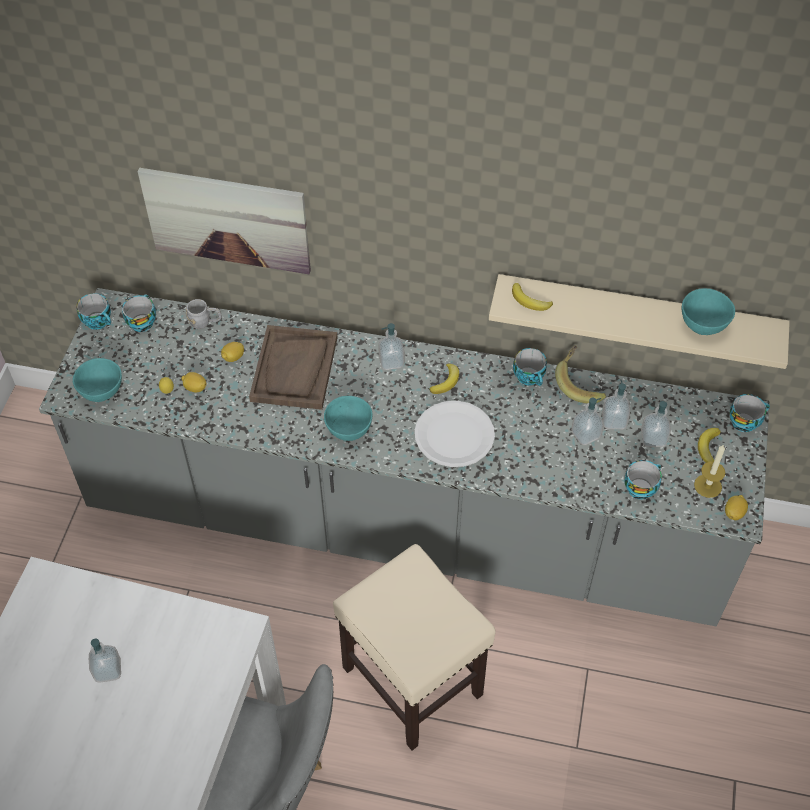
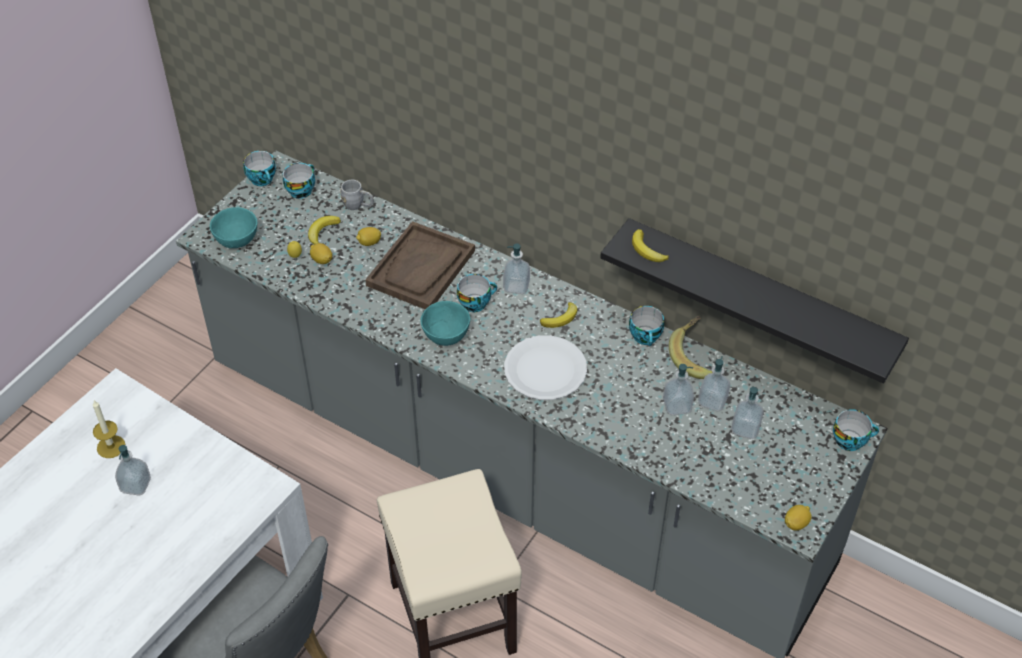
camera: 20 degrees right, 5 degrees down
(227, 220) = (391, 105): picture -> none
(636, 318) = (758, 298): beige shelf -> black shelf
(640, 487) = (709, 471): cup -> cup (475, 302)
(703, 326) = (814, 319): turquoise bowl -> none
(707, 486) = (781, 490): candle -> candle (111, 446)
(708, 448) = (799, 454): banana -> banana (322, 231)

